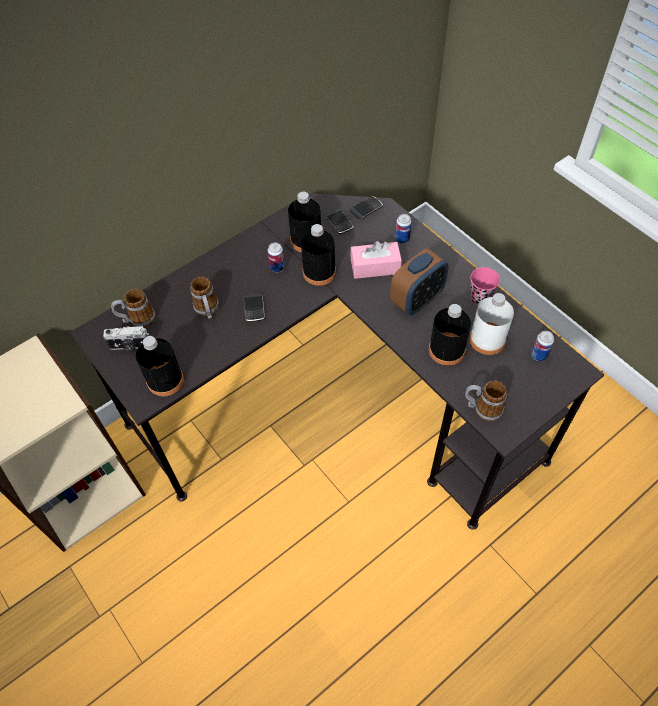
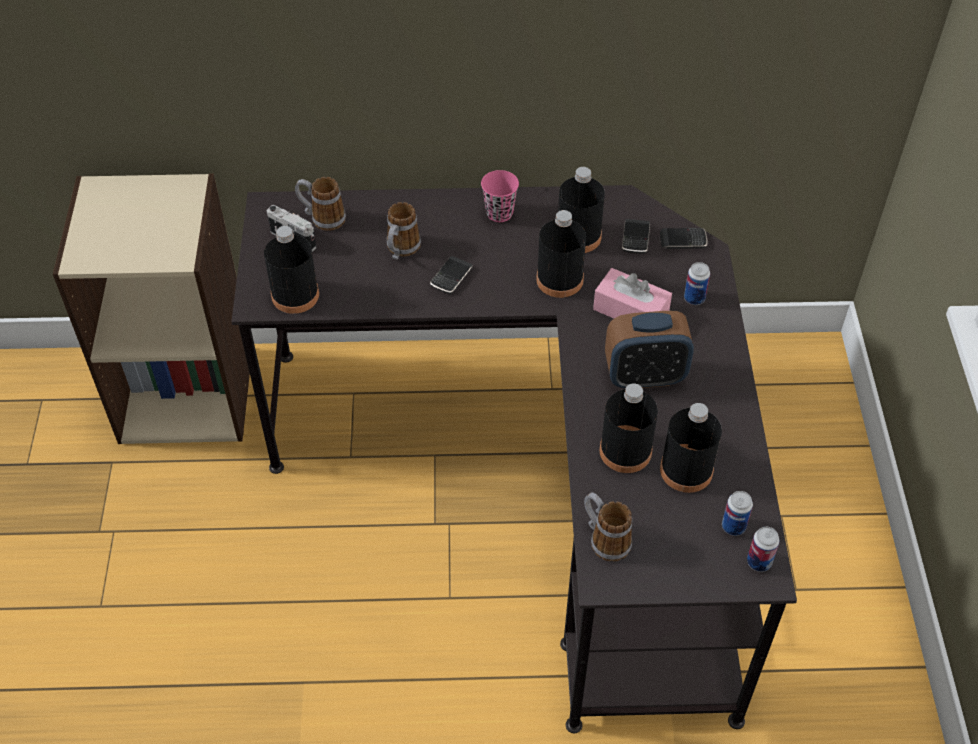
camera: 35 degrees right, 5 degrees down
(277, 267) = (517, 247): can -> can (759, 562)
(480, 298) = (724, 420): pink cup -> pink cup (499, 213)
(487, 339) = (686, 470): white bottle -> black bottle

